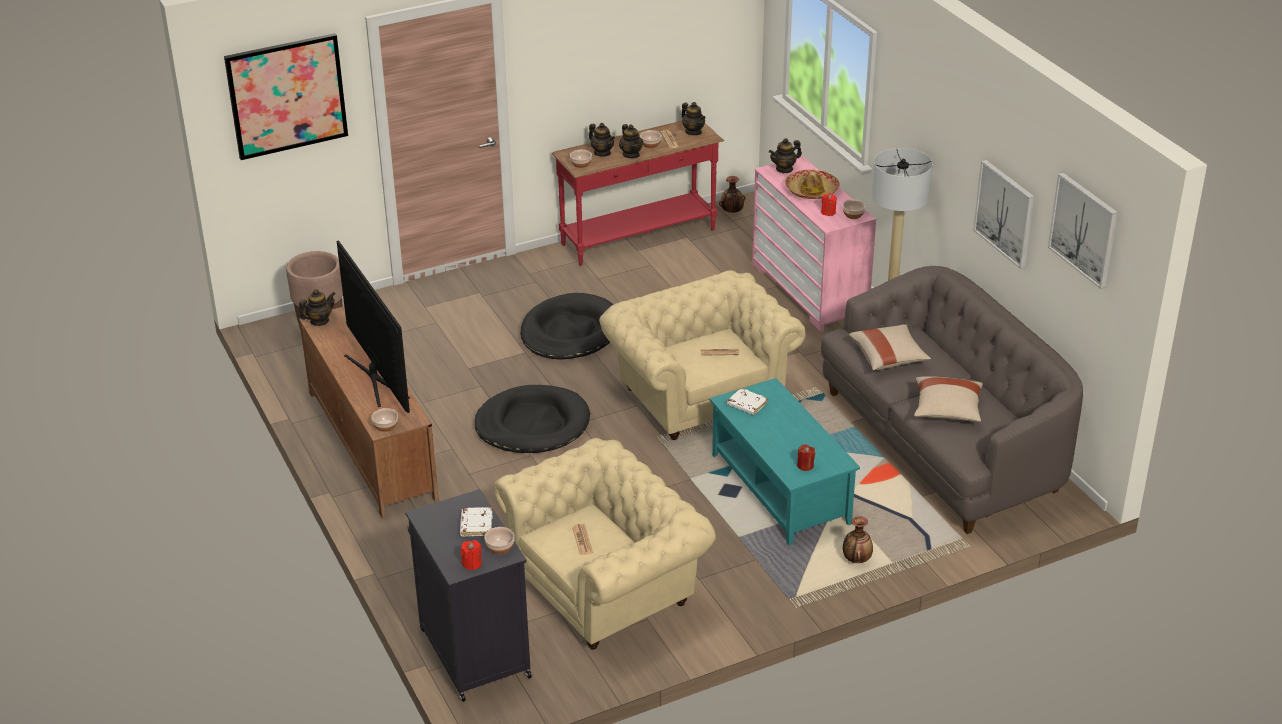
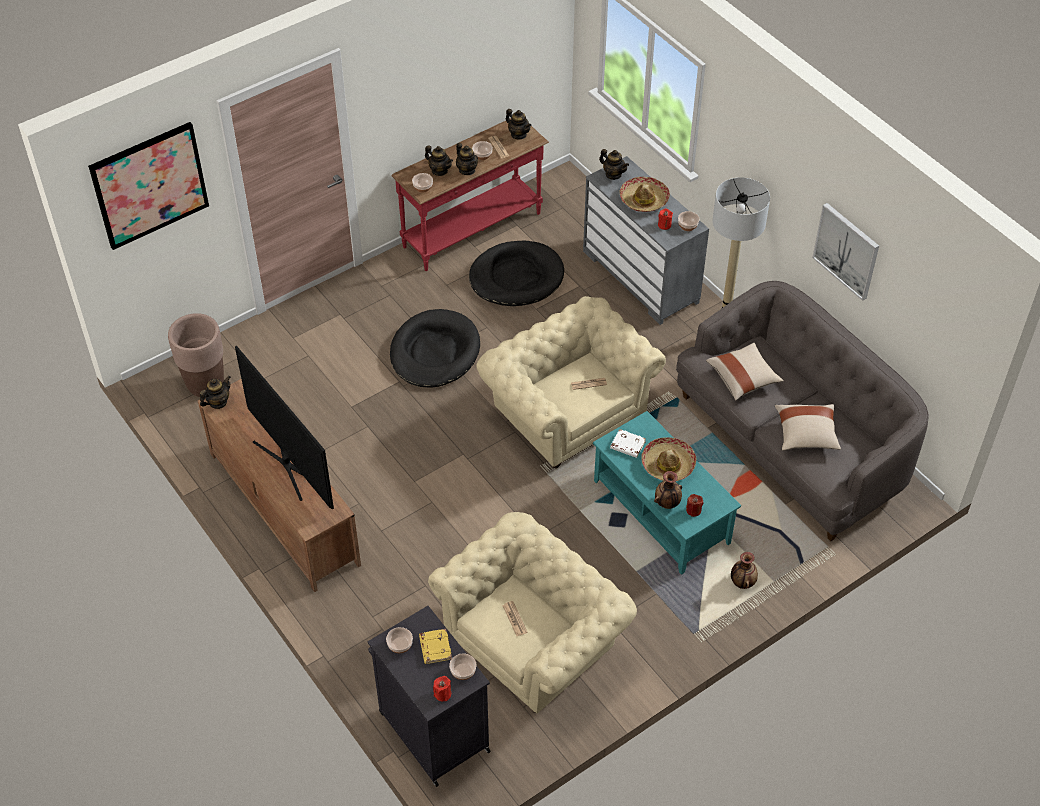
camera: 10 degrees left, 15 degrees up
(385, 426) = (313, 522): bowl -> bowl (400, 645)
(475, 524) = (434, 648): white book -> yellow book
(532, 424) = (425, 466): black dog bed -> black dog bed (516, 277)
(732, 212) = (551, 190): vase -> vase (667, 503)
(784, 169) = (613, 174): teapot -> teapot turned 105 degrees counterclockwise
(787, 424) = (668, 464): none -> hat
(810, 290) = (641, 276): pink dresser -> grey dresser
(1084, 229) = (932, 285): picture -> none

